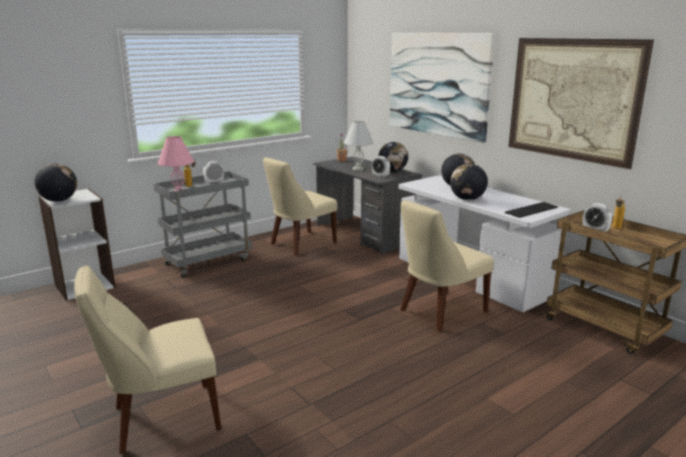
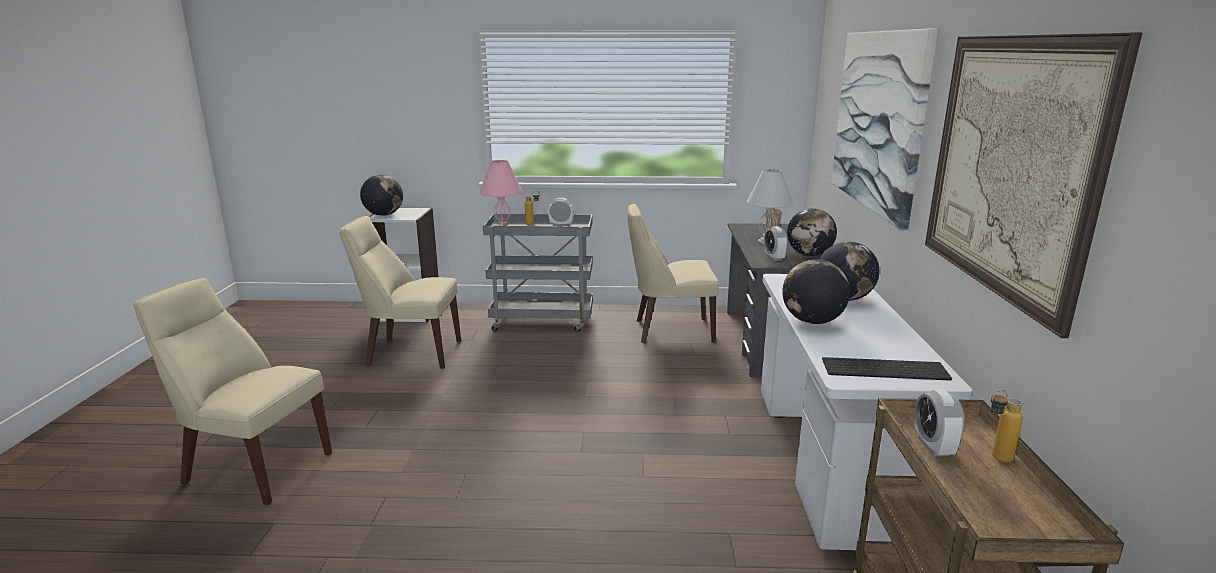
camera: 40 degrees right, 0 degrees up
(439, 312) = (696, 488): beige chair -> beige chair (410, 353)

